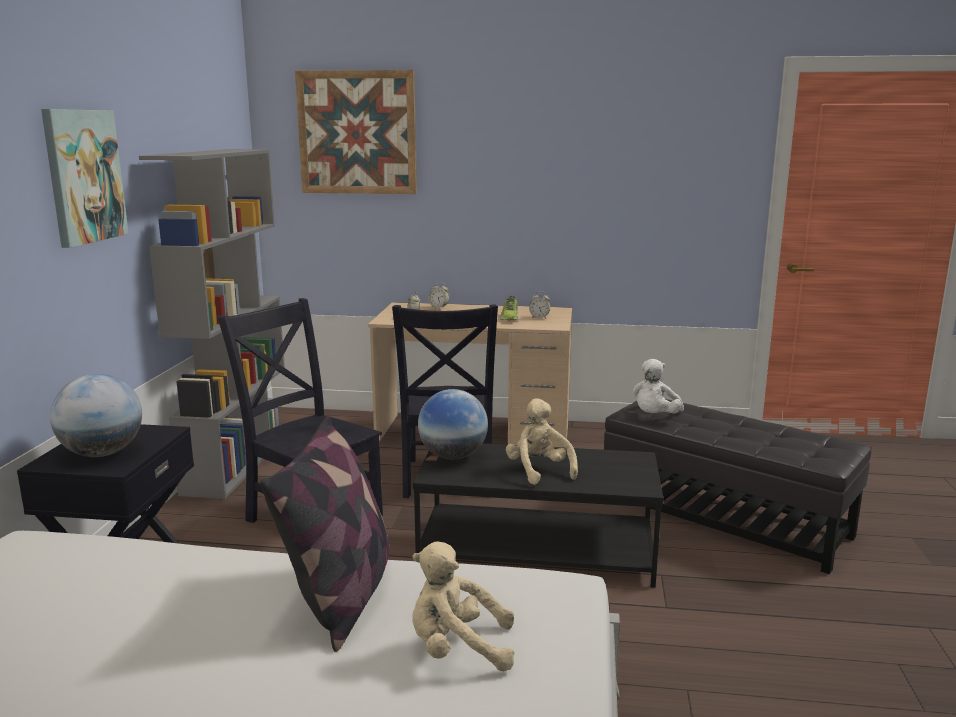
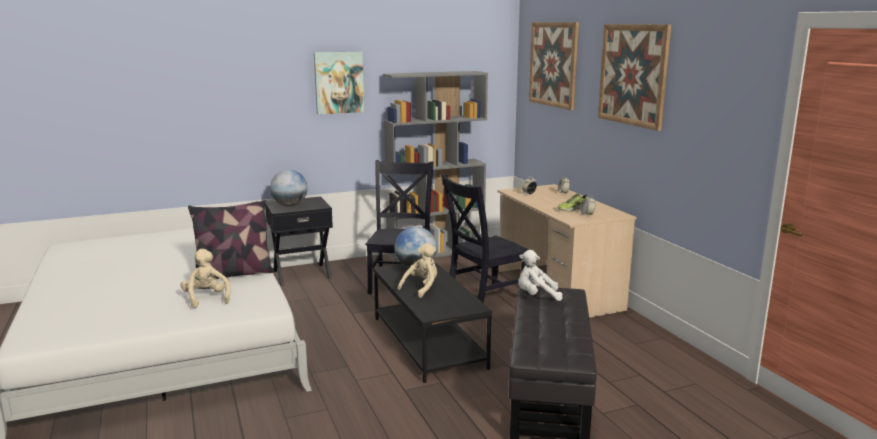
camera: 60 degrees right, 0 degrees up
(539, 135) = (633, 75): none -> picture

